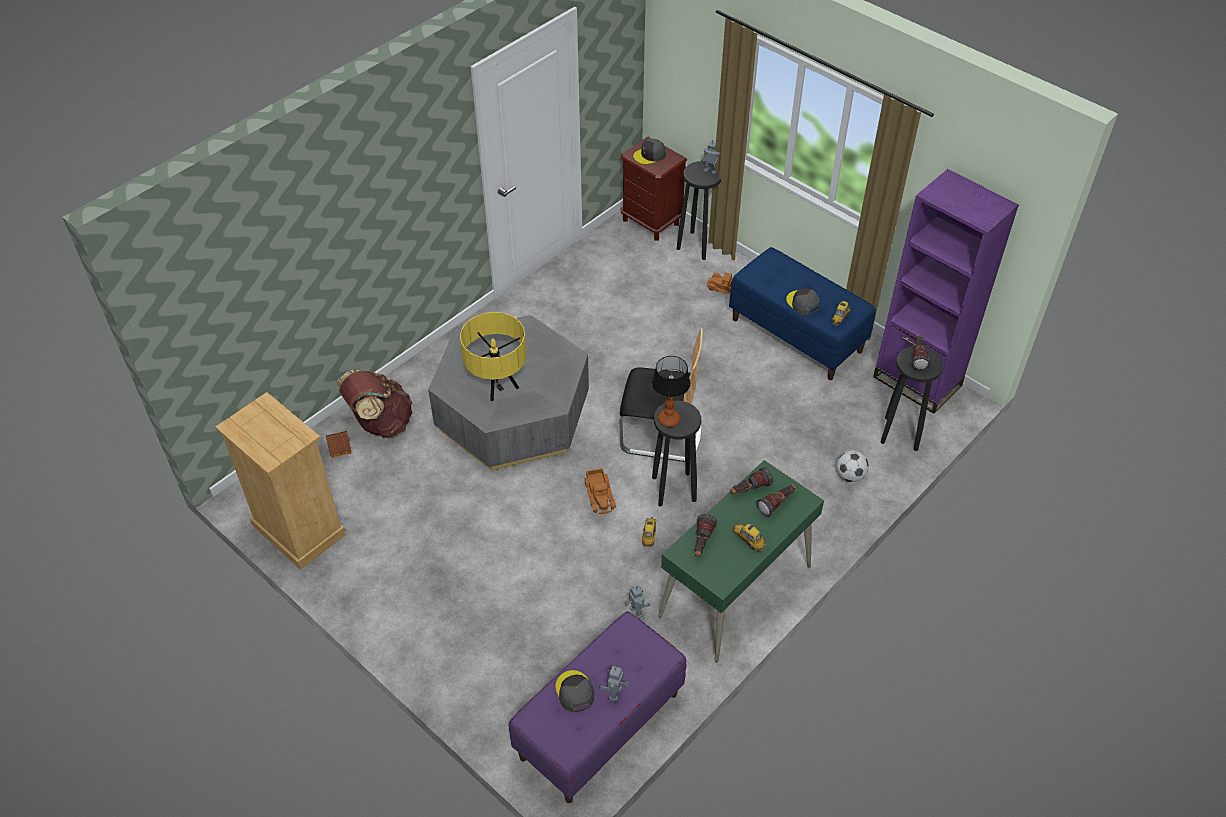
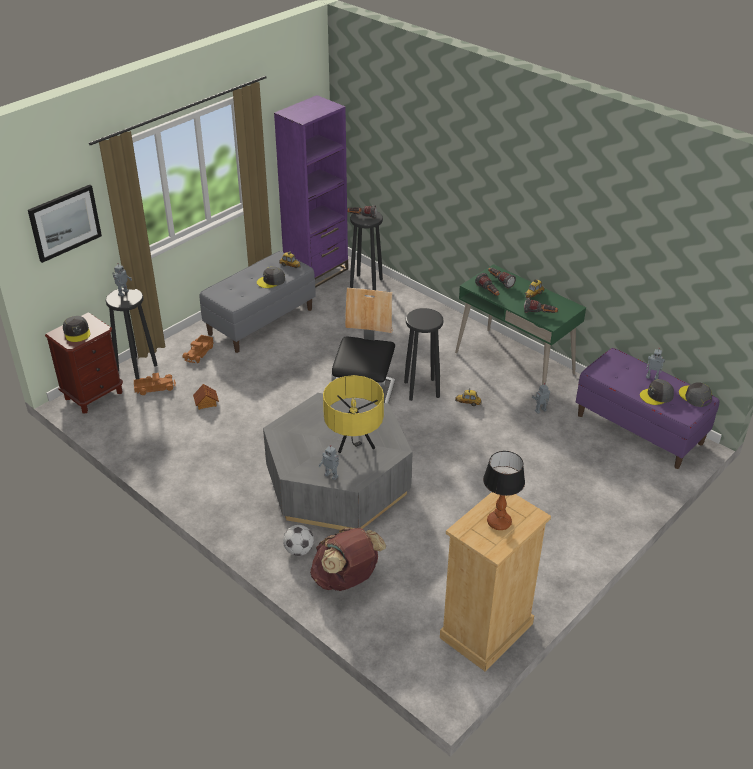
camera: 90 degrees left, 10 degrees down
(339, 447) = (379, 610): toy house -> toy house (206, 403)
(454, 368) = (331, 475): none -> toy robot
(572, 740) = (694, 396): none -> grey cap
(600, 495) = (430, 428): toy truck -> toy truck (154, 387)
(669, 420) = (427, 322): table lamp -> table lamp (499, 522)
(692, 63) = (64, 222): none -> picture
(797, 335) = (260, 321): blue bench -> grey bench
(850, 476) = (406, 307): football -> football (299, 550)

